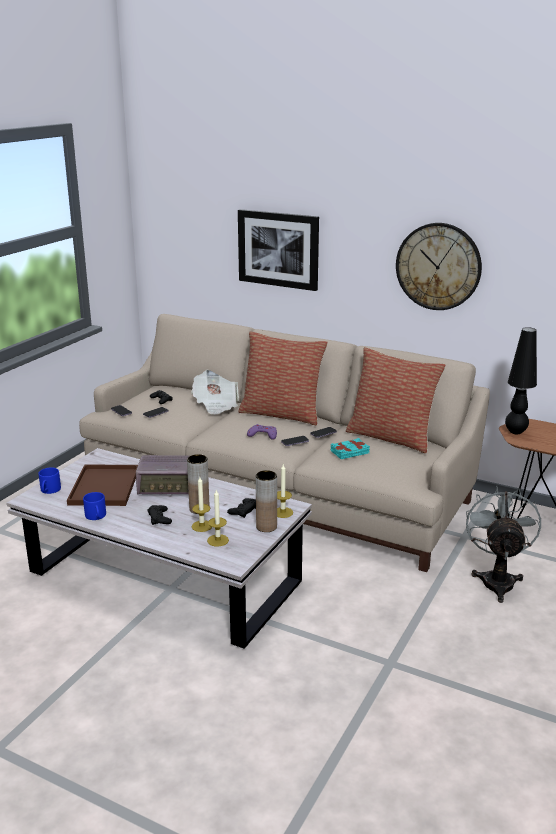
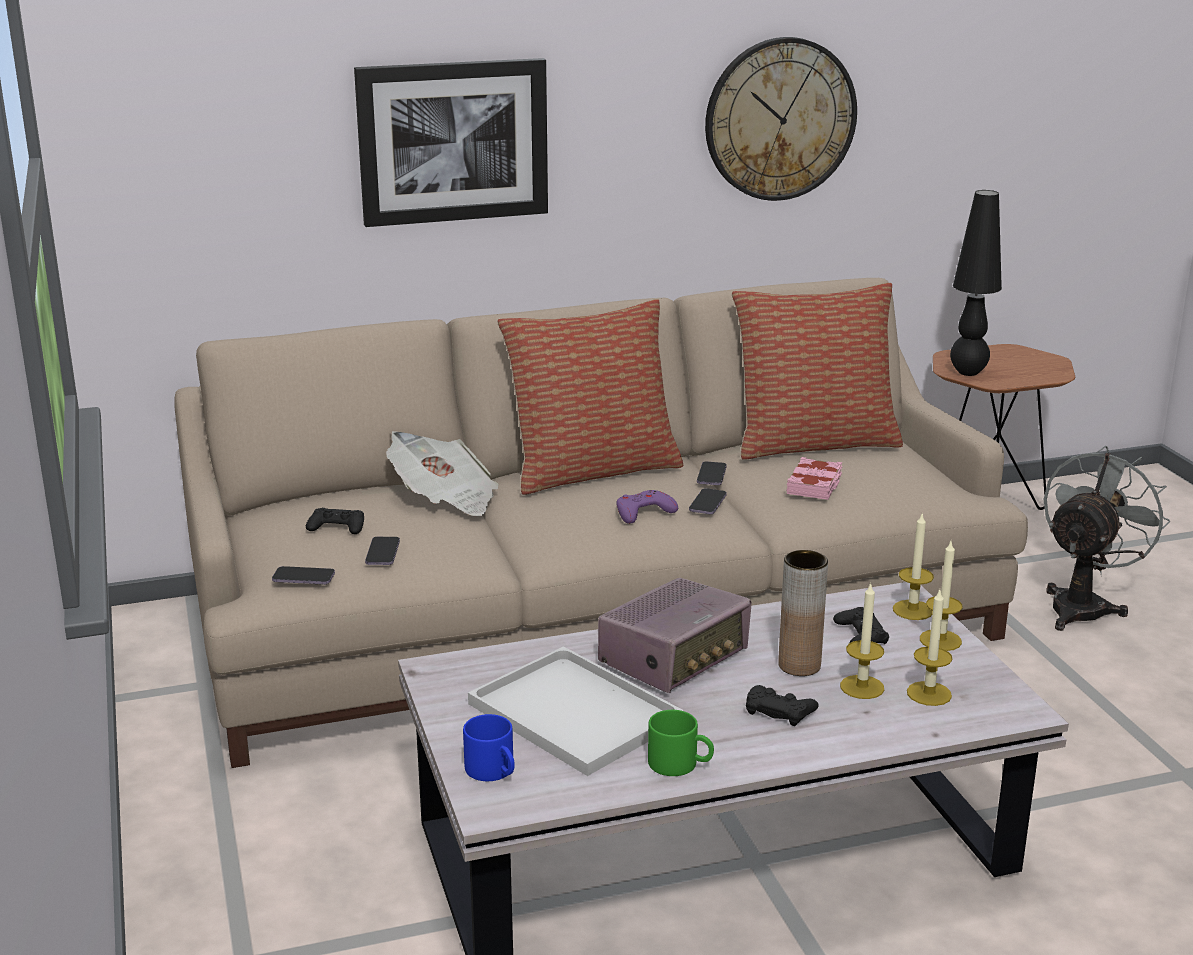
camera: 45 degrees left, 0 degrees up
(96, 516) = (681, 764): blue mug -> green mug
(104, 486) = (570, 712): brown tray -> white tray
(266, 527) = (940, 640): brown vase -> candle
(350, 452) = (815, 485): turquoise book -> pink book
(497, 579) = (1083, 605): grey fan -> grey fan turned 75 degrees clockwise

